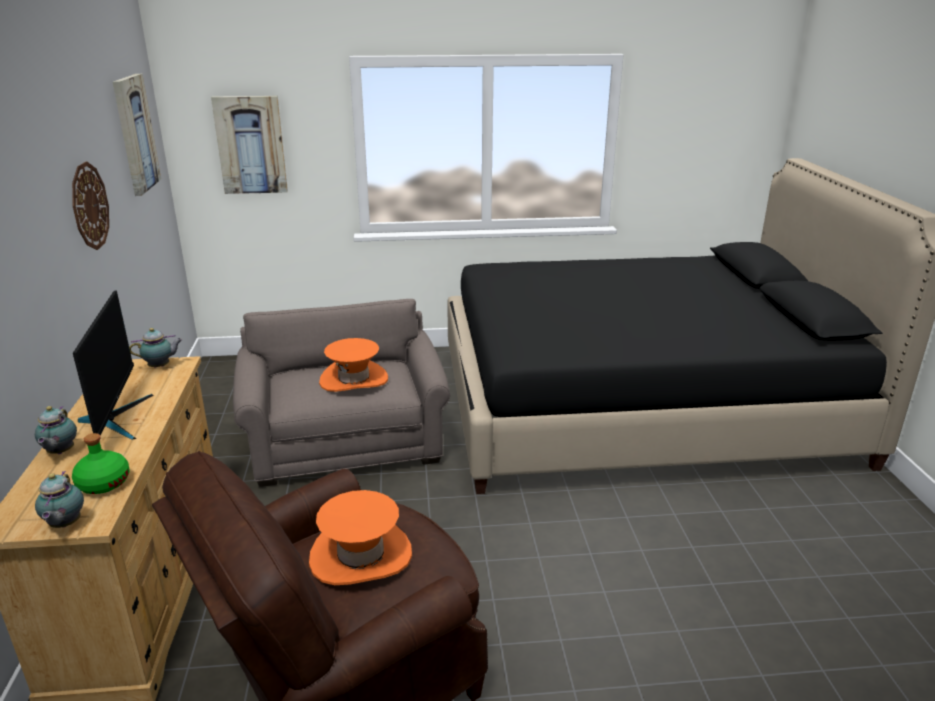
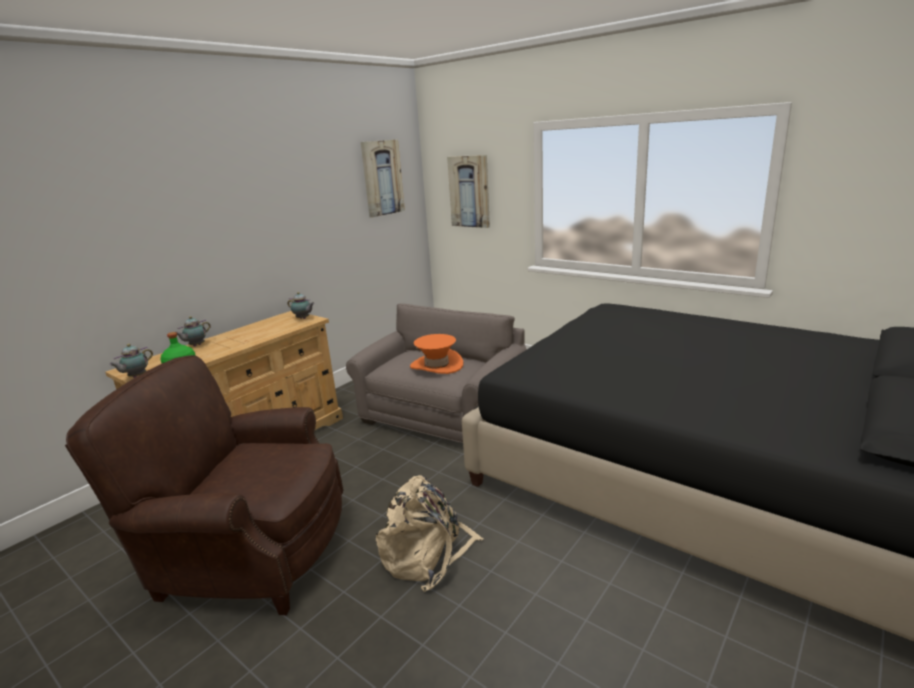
camera: 45 degrees right, 5 degrees down
(89, 206) = (306, 215): wall clock -> none
(116, 418) = (241, 337): monitor -> none
(361, 555) = (254, 463): orange hat -> none
(525, 571) = (427, 554): none -> beige backpack

